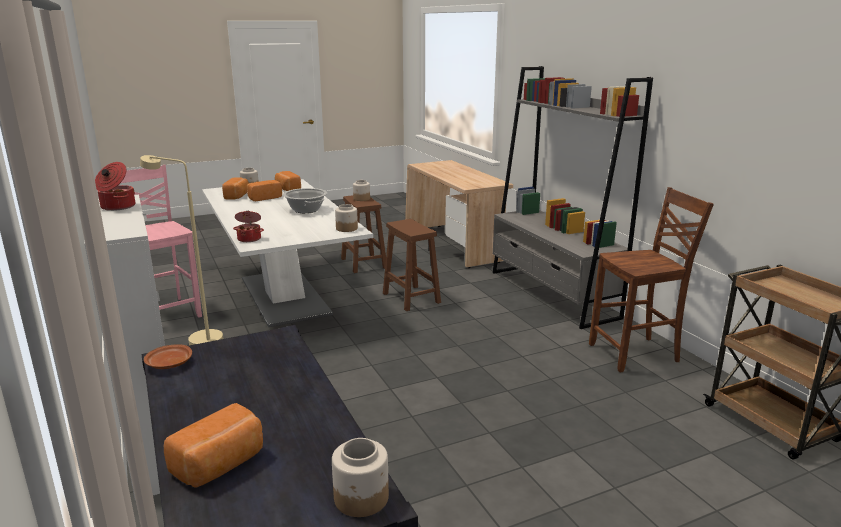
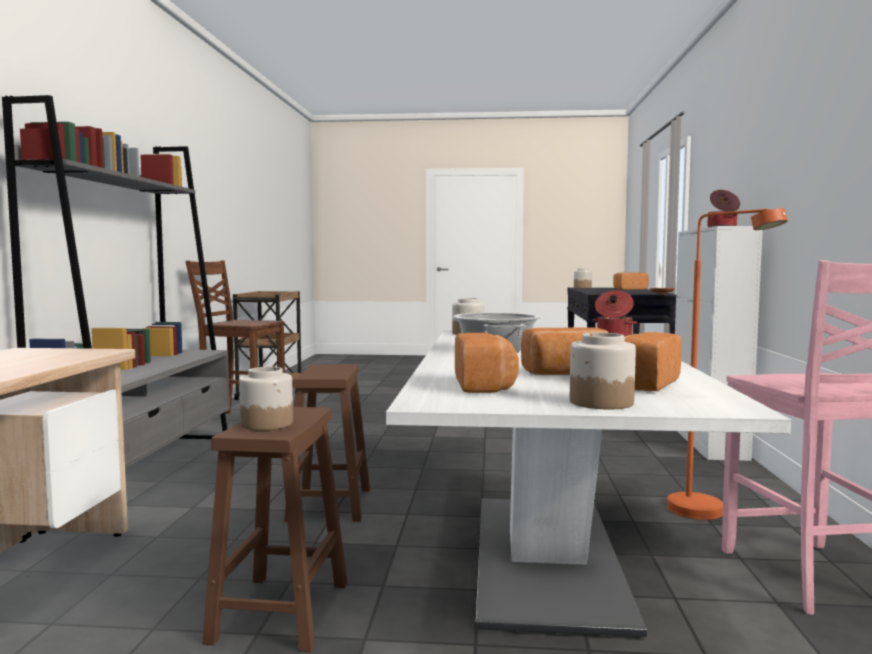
camera: 150 degrees left, 15 degrees down
(198, 340) = (709, 514): beige floor lamp -> orange floor lamp

